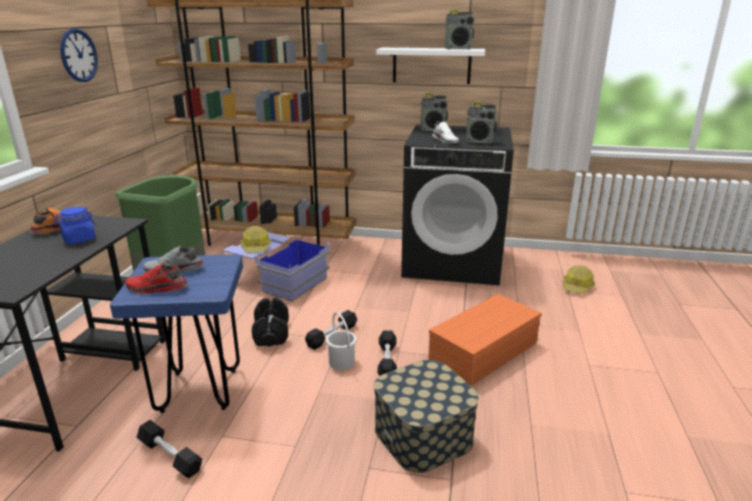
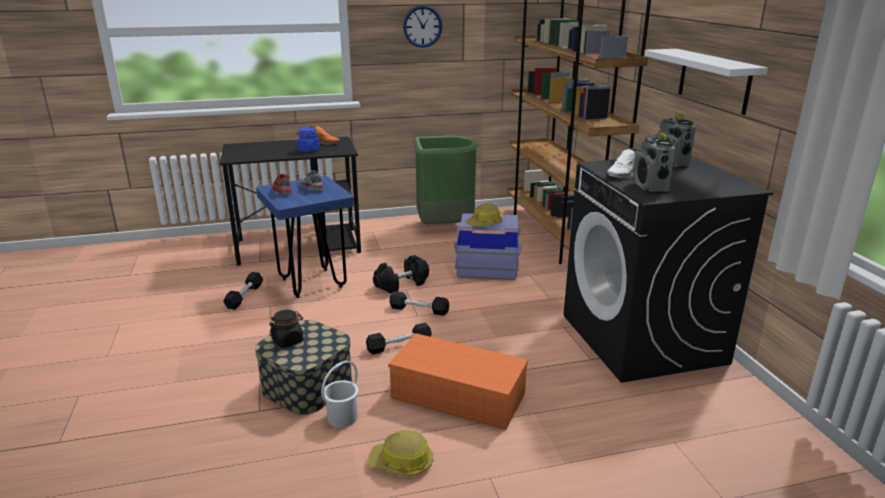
camera: 65 degrees right, 0 degrees up
(341, 362) = (383, 324): white bucket -> white bucket (342, 417)
(415, 399) = (288, 341): none -> black jar
(458, 49) = (723, 62): radio -> none
(577, 287) = (695, 450): hard hat -> hard hat (402, 463)

